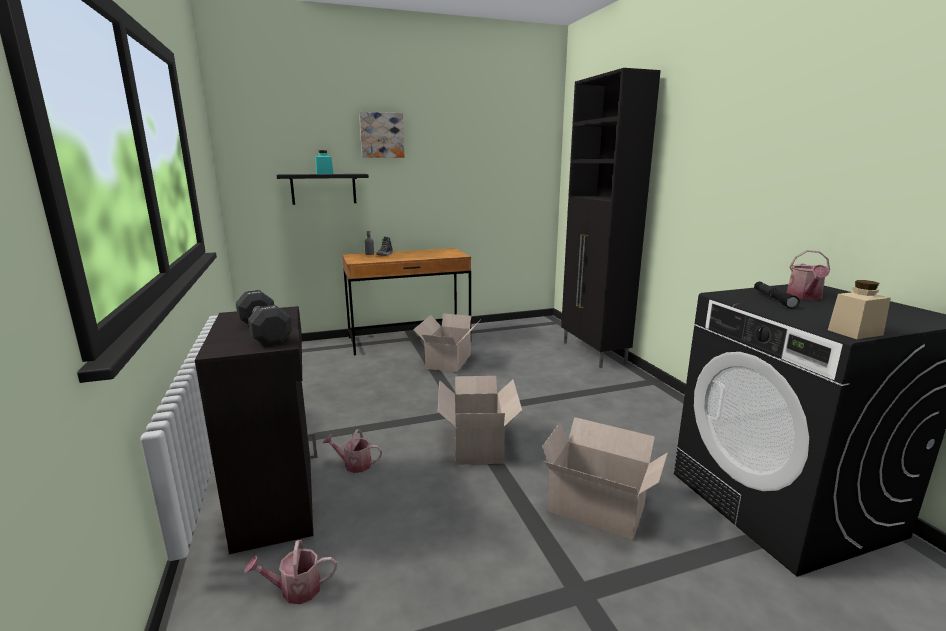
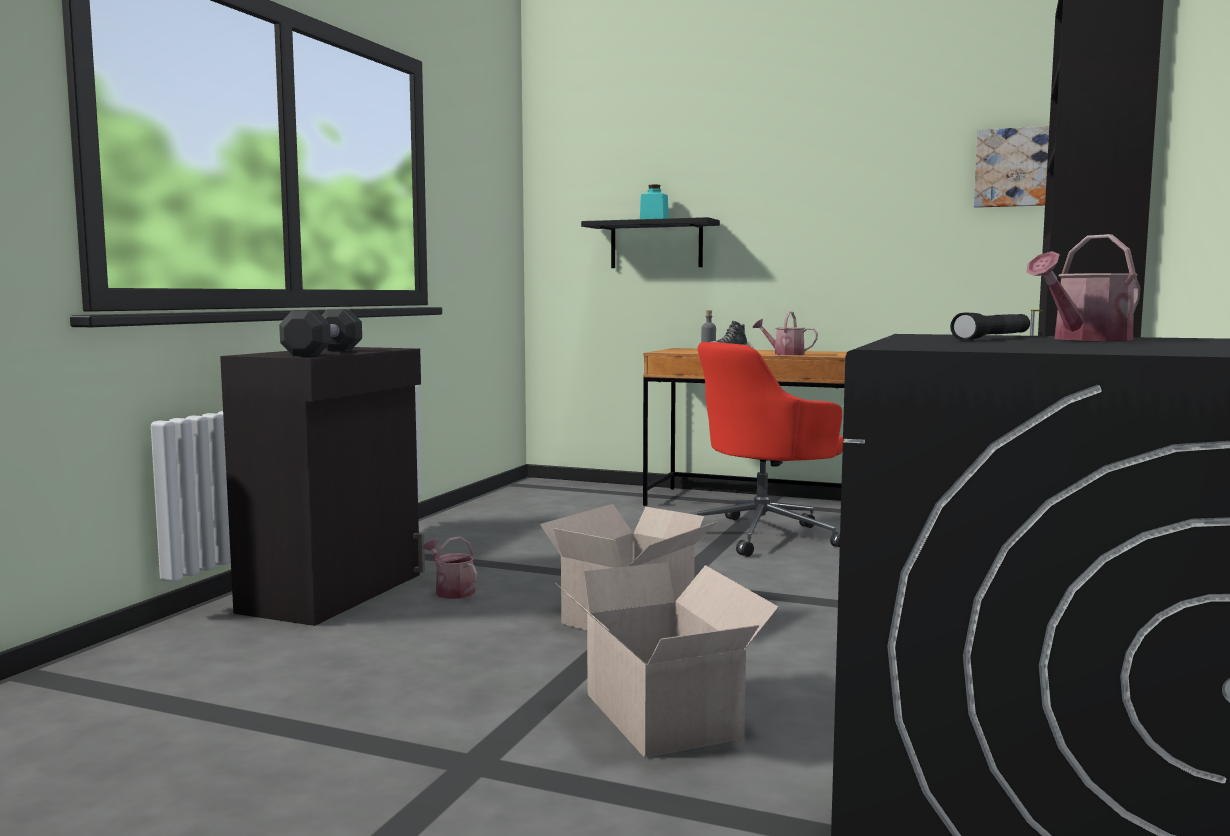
camera: 40 degrees right, 10 degrees down
(295, 590) = (234, 651): watering can -> watering can (784, 354)
(381, 135) = (750, 158): picture -> picture (1015, 167)
(447, 362) = (763, 535): cardboard box -> red office chair
(855, 332) = (921, 347): beige jar -> none

